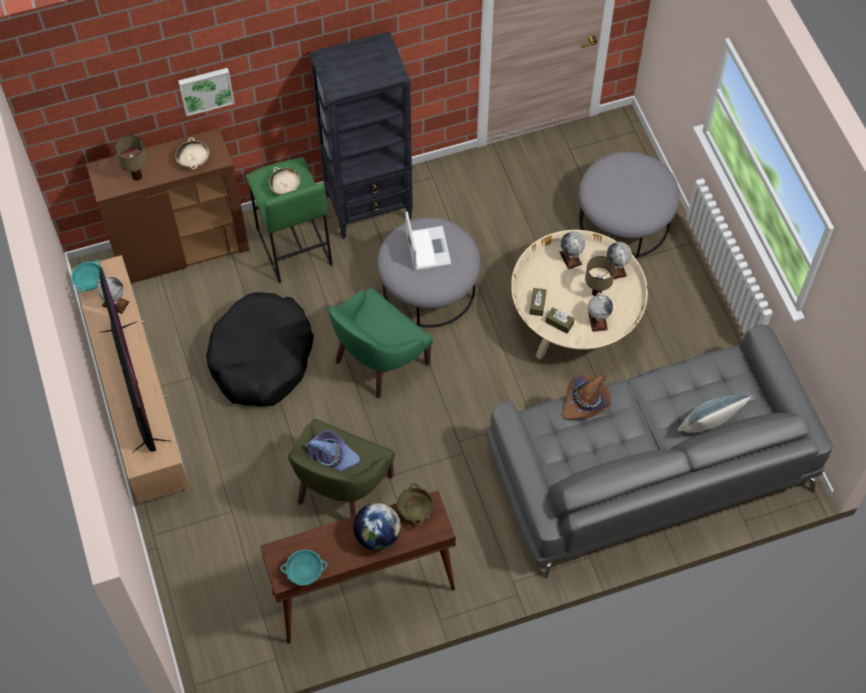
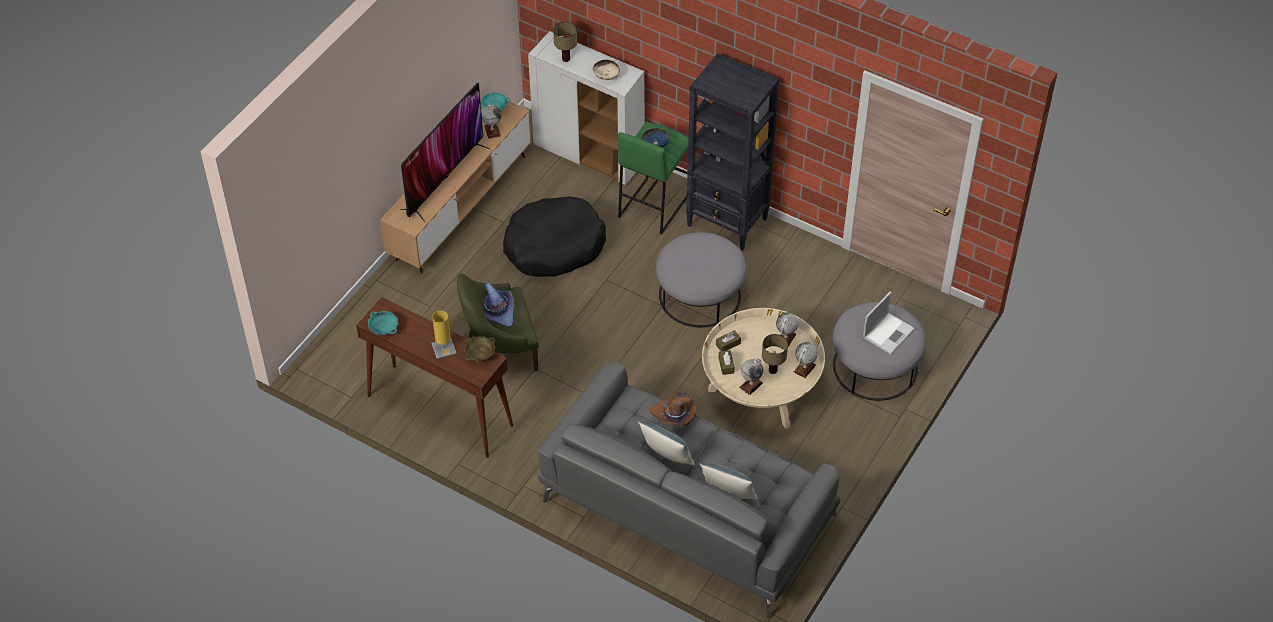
camera: 50 degrees right, 10 degrees down
(182, 250) = (589, 154): brown cabinet -> white cabinet
(206, 90) = (642, 32): picture -> none
(285, 187) = (655, 144): beige bowl -> blue bowl
(377, 360) = (614, 306): green armchair -> none
(377, 535) = (444, 348): globe -> yellow table lamp
(427, 247) = (706, 256): laptop -> laptop (888, 332)
(627, 442) = (667, 457): none -> pillow

